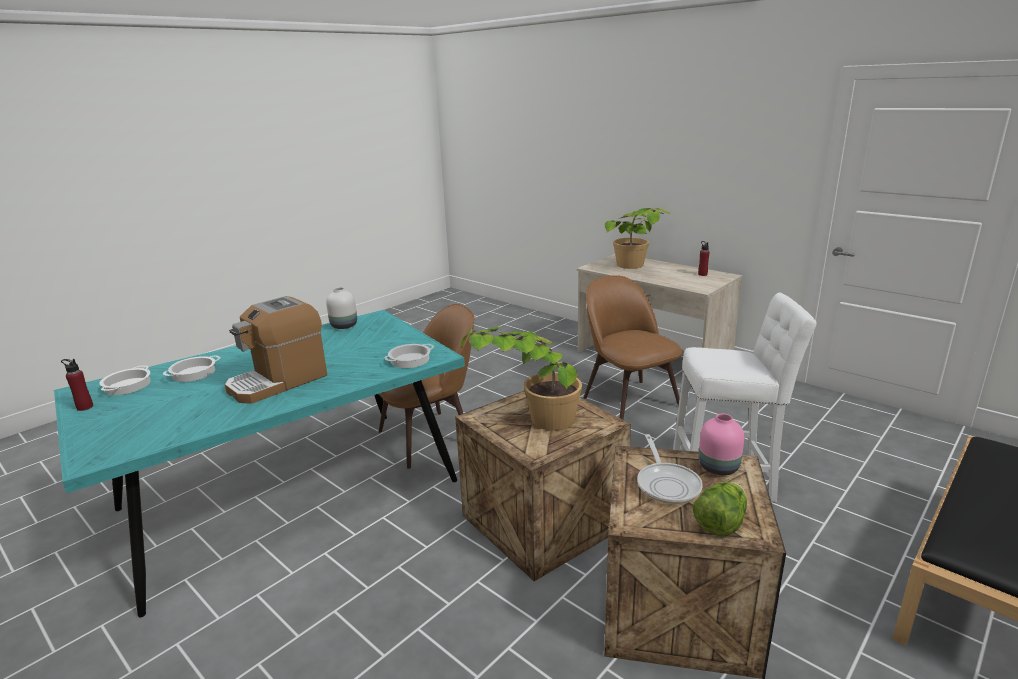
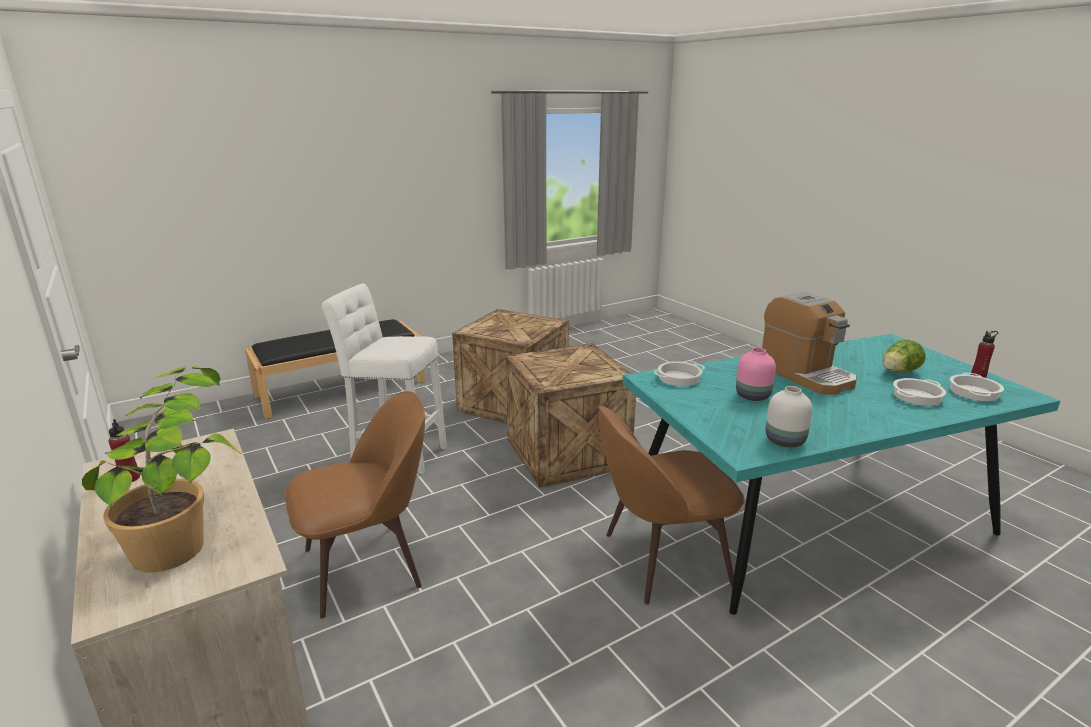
camera: 165 degrees left, 0 degrees up
(278, 382) = (806, 375): coffee machine -> coffee machine turned 90 degrees clockwise
(529, 421) = (578, 365): potted plant -> none
(628, 400) = (368, 565): brown chair -> brown chair turned 105 degrees counterclockwise
(667, 484) = (520, 329): frying pan -> none
(717, 467) = (482, 331): pink vase -> pink vase (753, 396)
(720, 523) = (512, 317): lettuce -> lettuce (898, 372)

